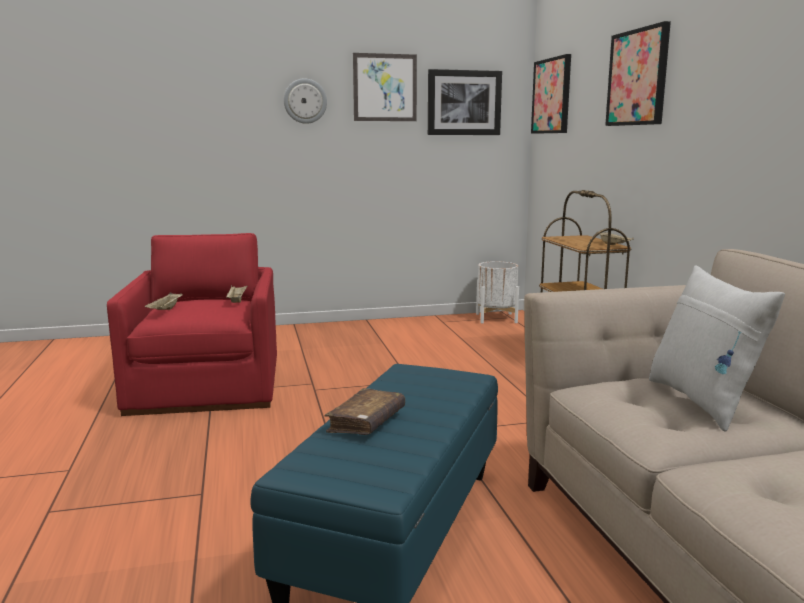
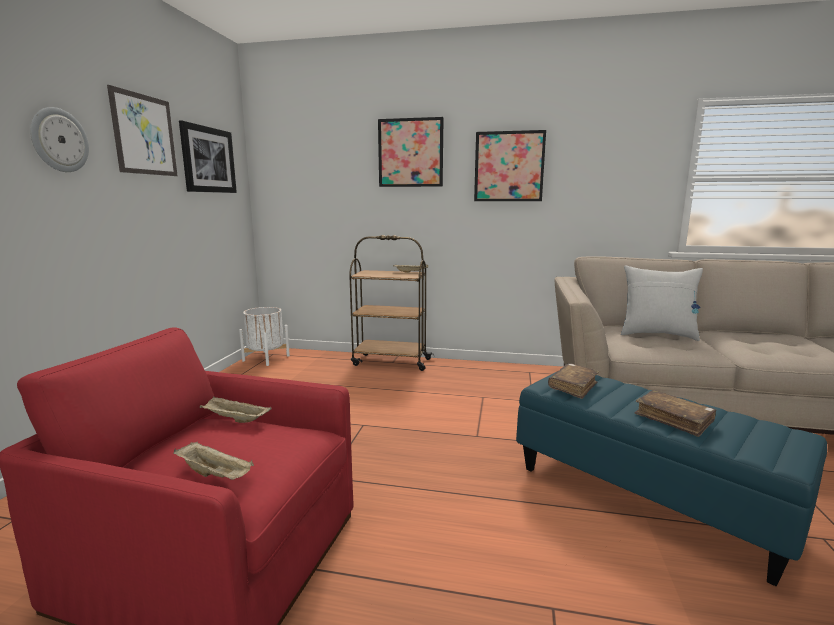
camera: 65 degrees left, 0 degrees up
(418, 378) = (573, 386): none -> brown book
(552, 96) = (285, 160): picture -> picture (509, 167)

